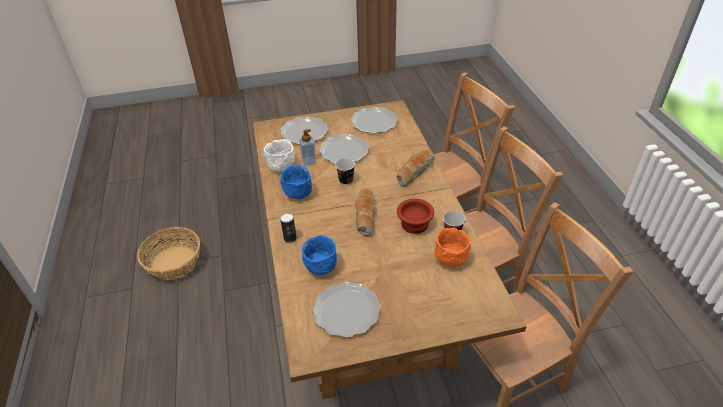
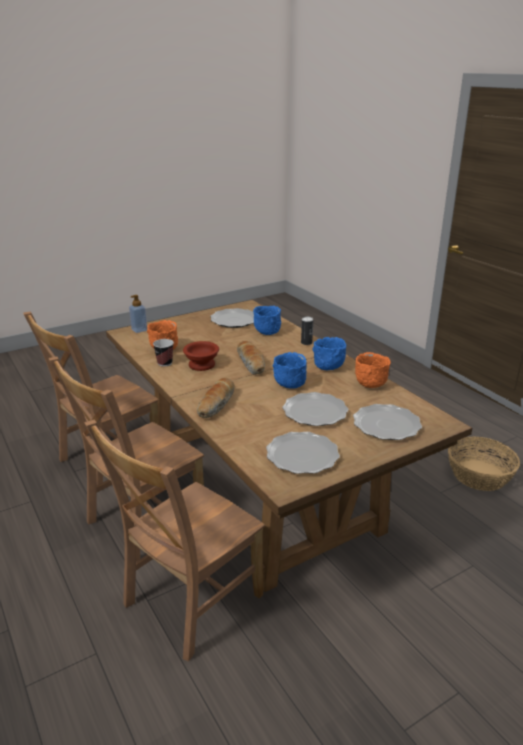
camera: 160 degrees right, 15 degrees down
(282, 167) = (370, 385): white bowl -> orange bowl
(308, 161) = (347, 395): soap dispenser -> soap dispenser (139, 330)
(346, 180) = (290, 385): cup -> blue bowl

